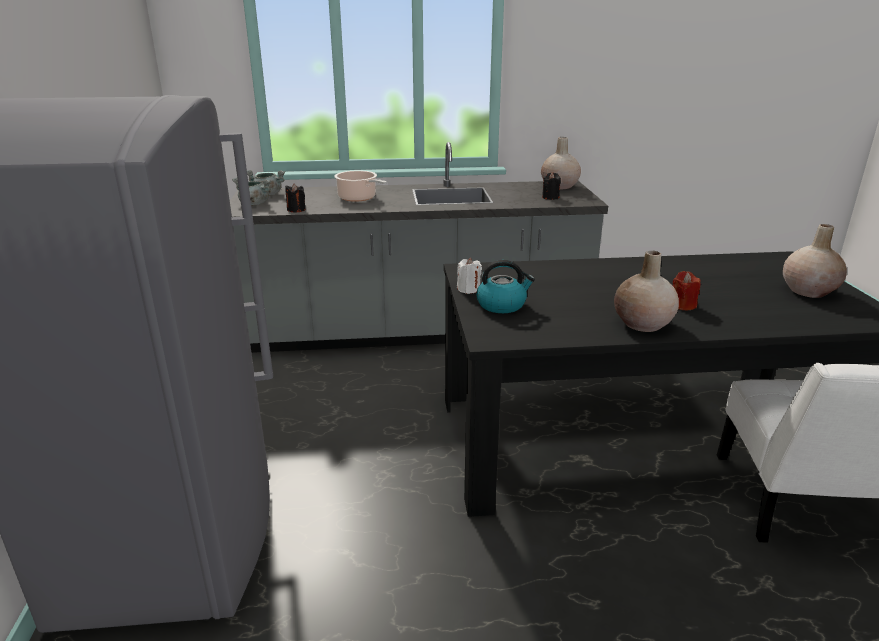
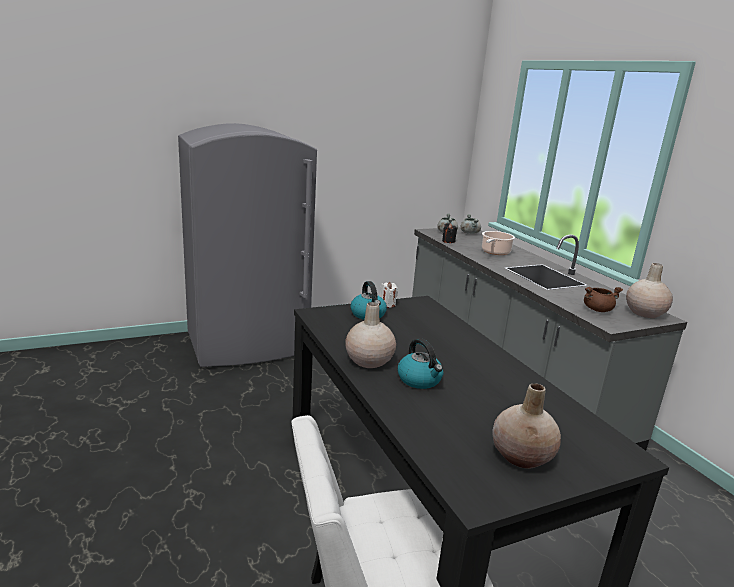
camera: 70 degrees right, 5 degrees down
(550, 197) = (597, 309): black candle -> brown cooking pot
(683, 305) = (420, 380): red candle -> kettle

